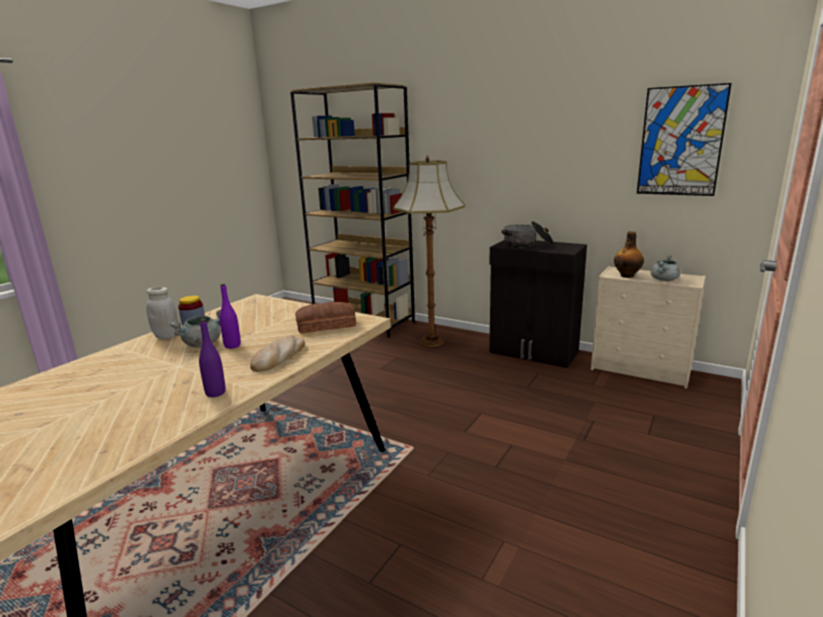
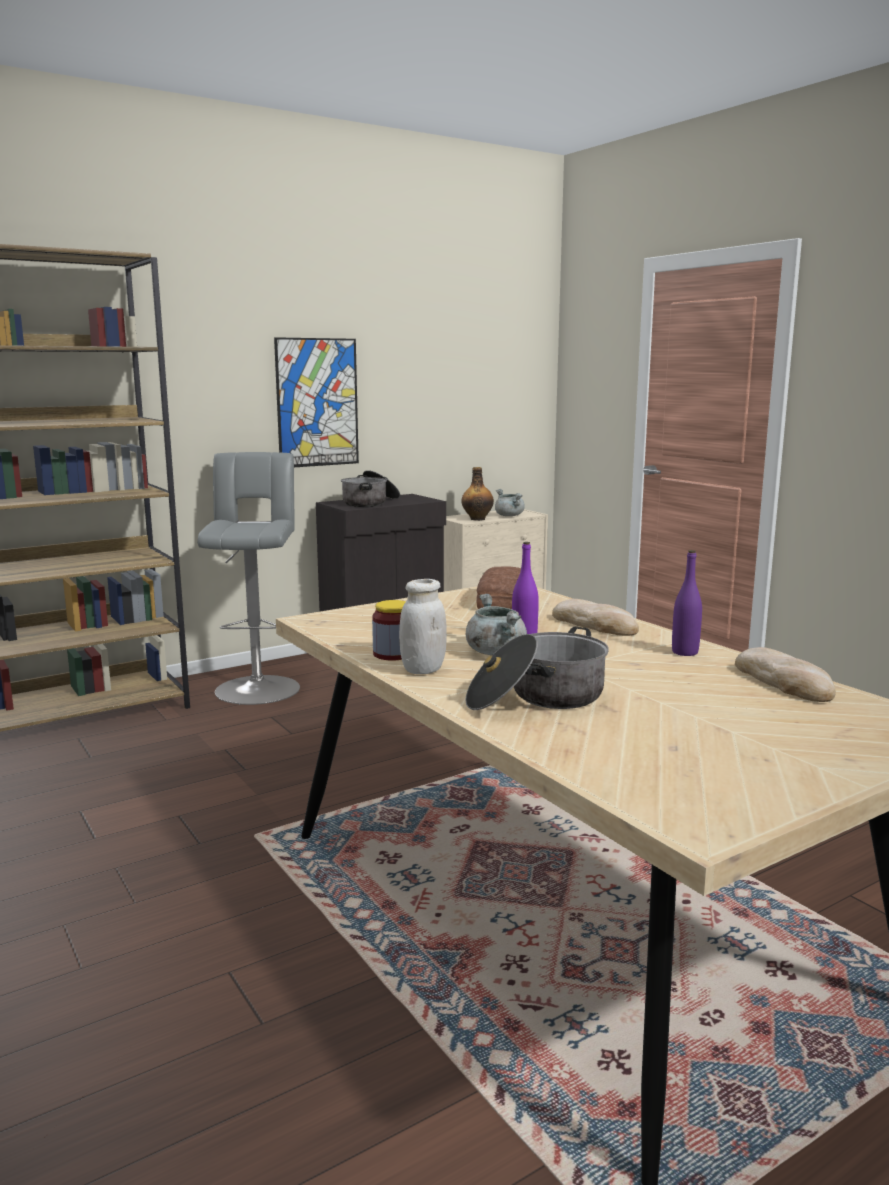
camera: 65 degrees left, 5 degrees down
(114, 368) = (537, 698): none -> cooking pot
(143, 435) = (784, 682): none -> bread
(432, 341) = (258, 687): floor lamp -> grey stool
(681, 141) = (484, 367): picture -> picture (317, 402)

